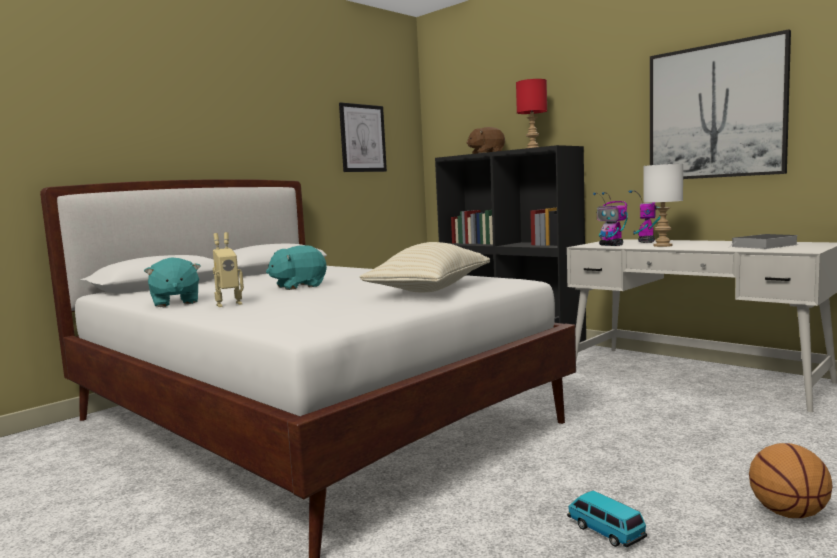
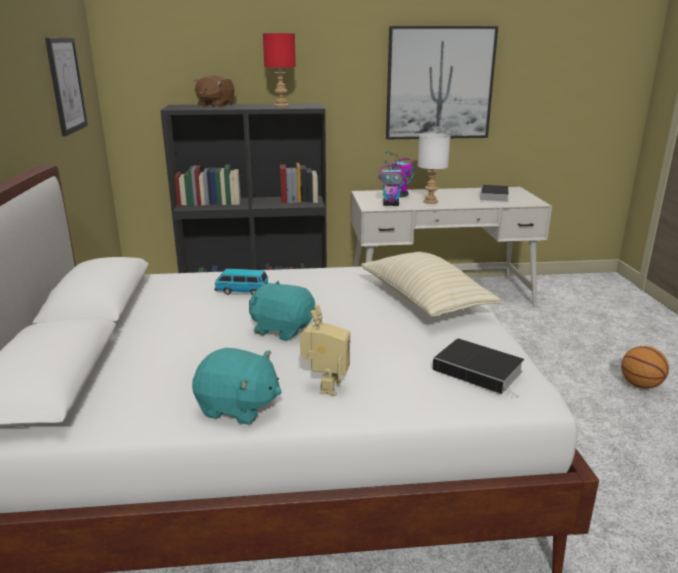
camera: 50 degrees left, 15 degrees up
(298, 286) = (282, 329): turquoise plush toy -> turquoise plush toy turned 105 degrees clockwise
(314, 312) = (480, 371): none -> book
(605, 531) = (614, 442): toy car -> toy car (242, 291)

